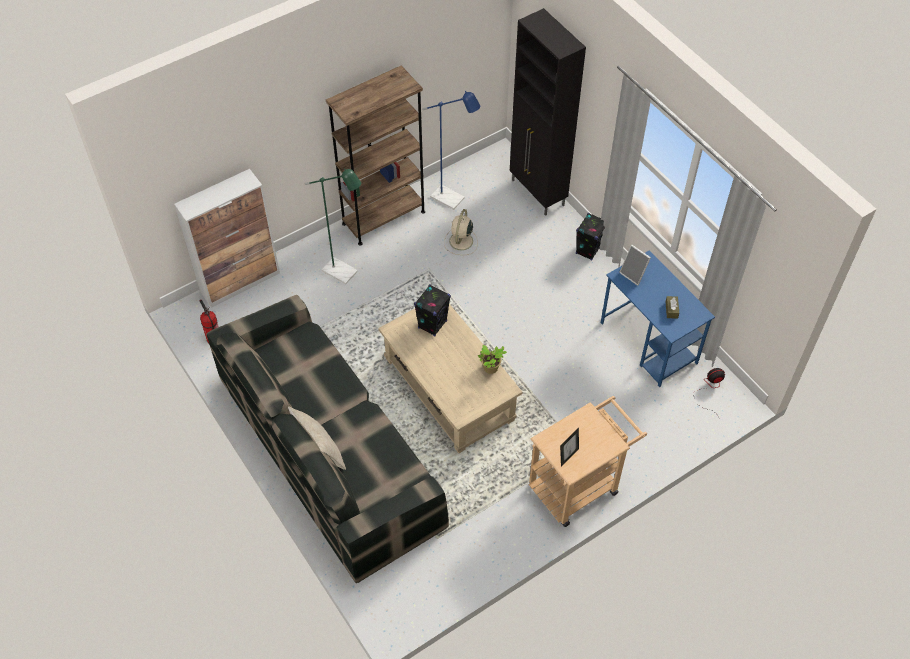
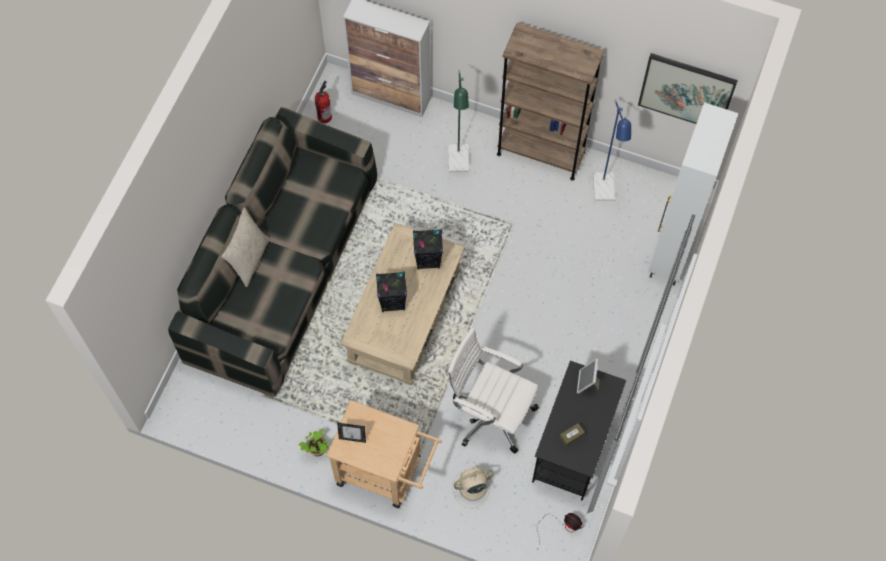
camera: 55 degrees right, 10 degrees up
(460, 242) = (563, 228): beige fan -> beige fan (471, 487)
(467, 54) = (686, 91): none -> picture
(491, 369) = (417, 331): potted plant -> potted plant (317, 450)
(538, 193) = (670, 255): black cabinet -> white cabinet
(580, 380) = (490, 413): none -> white office chair
(588, 250) = (638, 336): black speaker -> black speaker (393, 302)
(649, 343) = (573, 447): blue desk -> black desk

